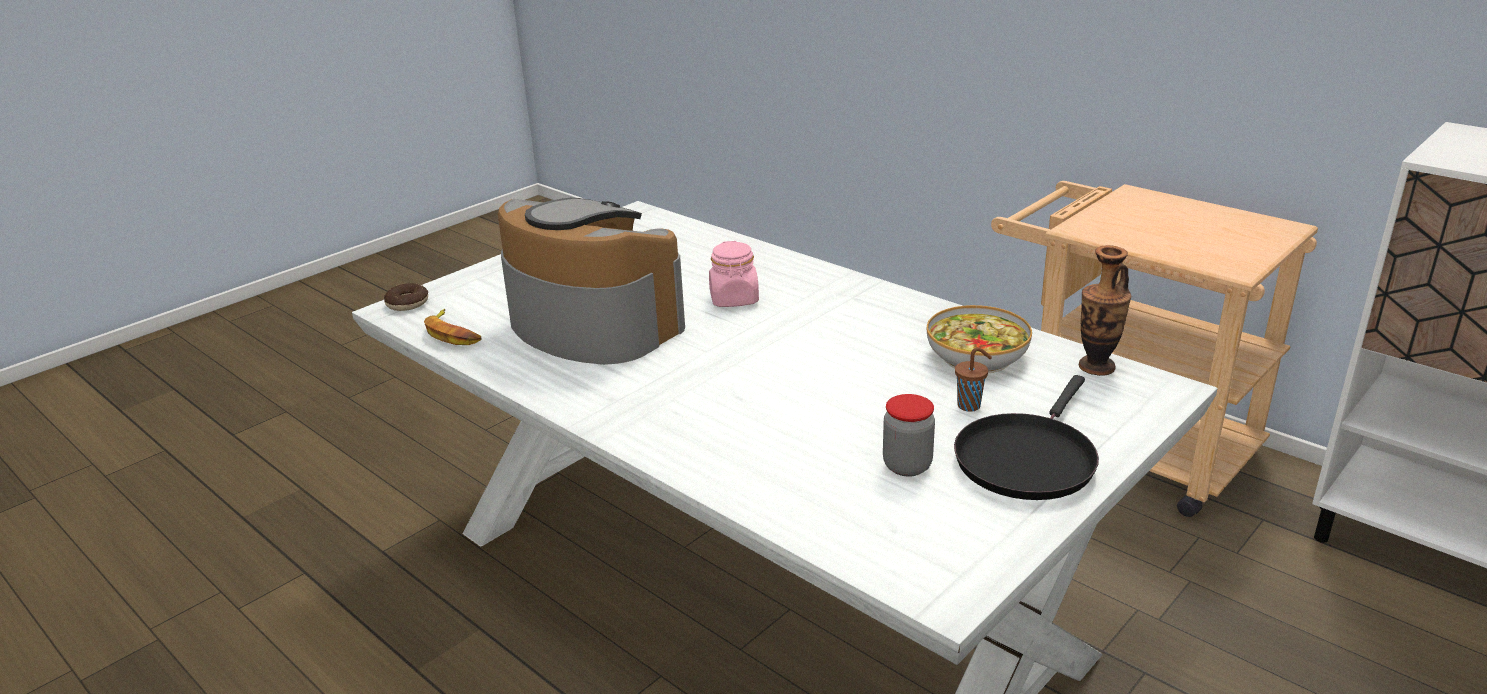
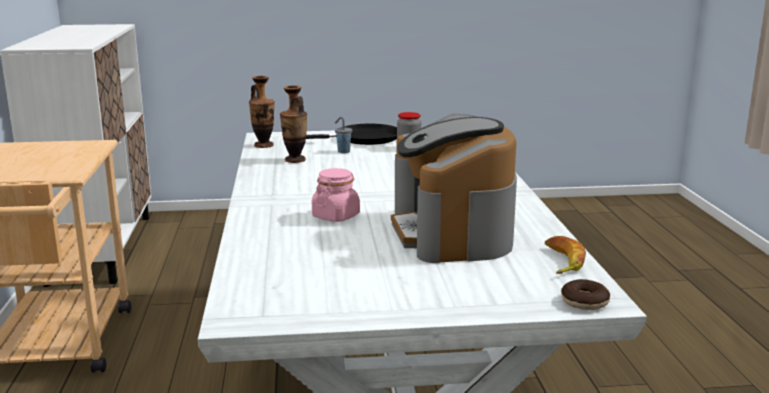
camera: 140 degrees left, 10 degrees down
(970, 406) = (343, 151): brown cup -> grey cup
(976, 357) = (295, 160): bowl -> vase

